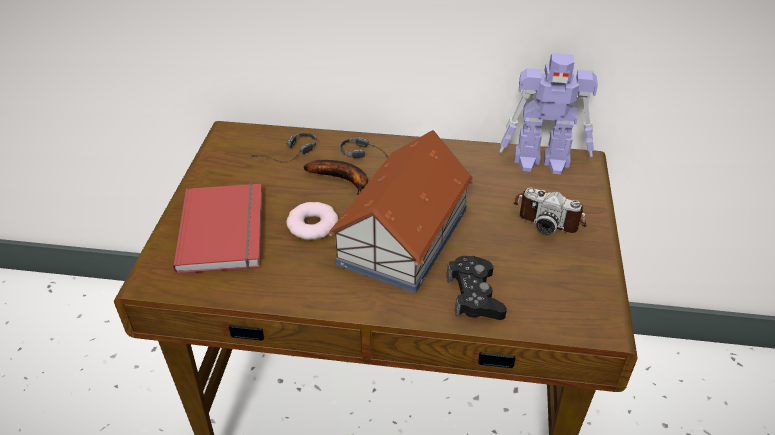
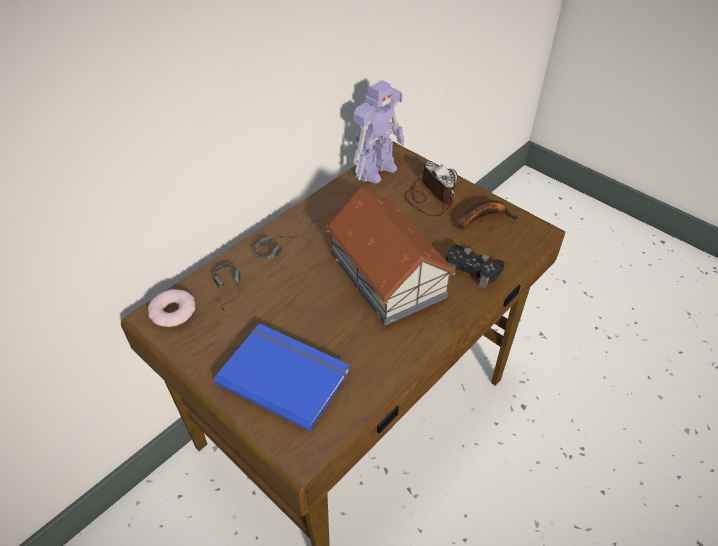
camera: 55 degrees left, 5 degrees up
(226, 230) = (285, 375): red book -> blue book
(312, 225) = (330, 318): donut -> donut (172, 311)
(343, 180) = (295, 275): banana -> banana (484, 217)
(549, 215) = (429, 197): camera -> camera turned 90 degrees counterclockwise

